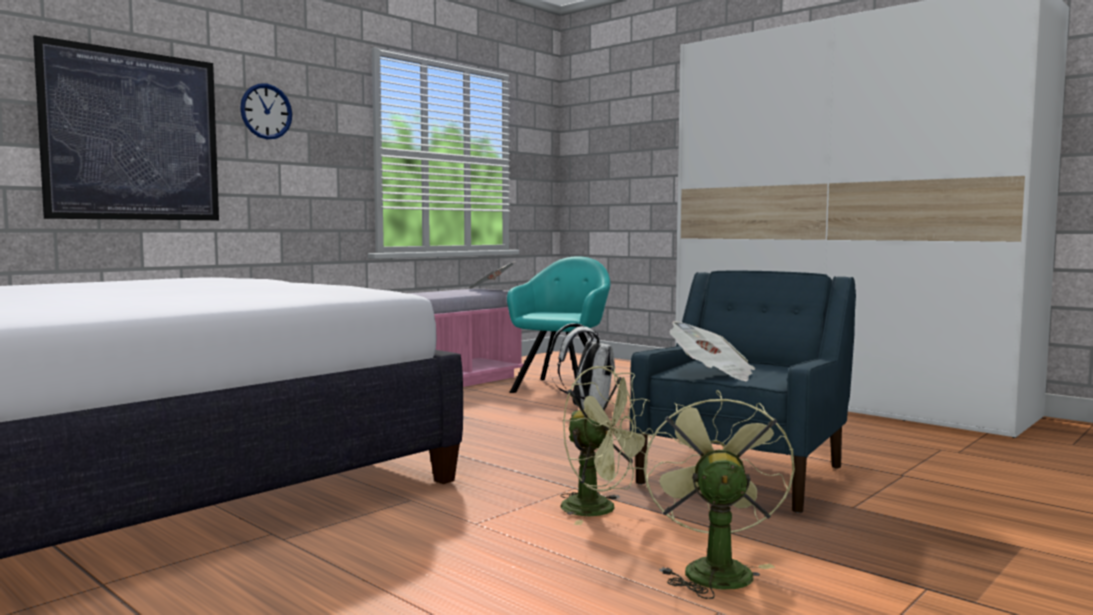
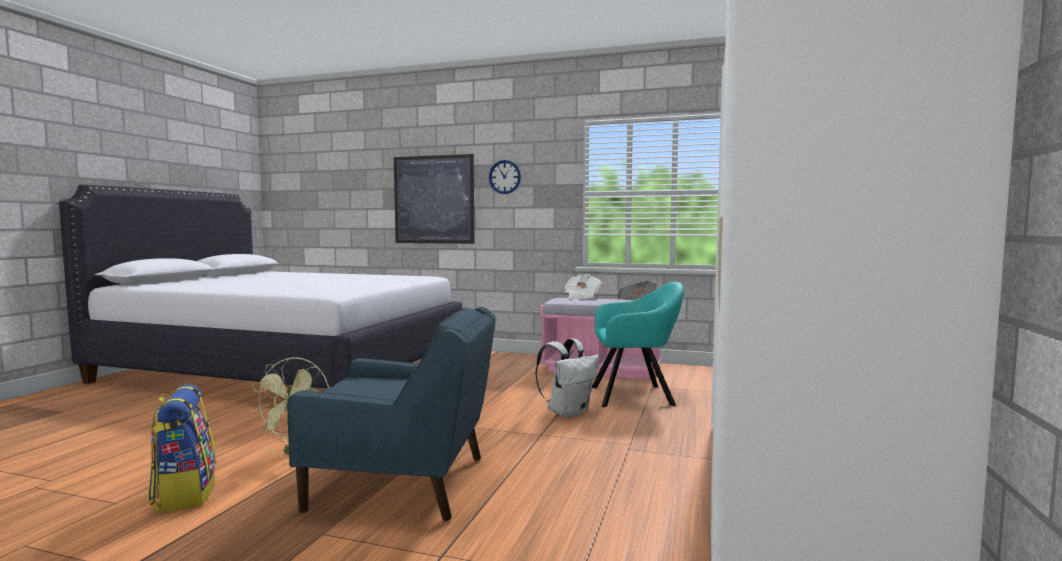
camera: 65 degrees right, 0 degrees up
(712, 374) = (353, 387): newspaper -> newspaper (581, 297)
(713, 569) = (184, 494): green fan -> backpack

